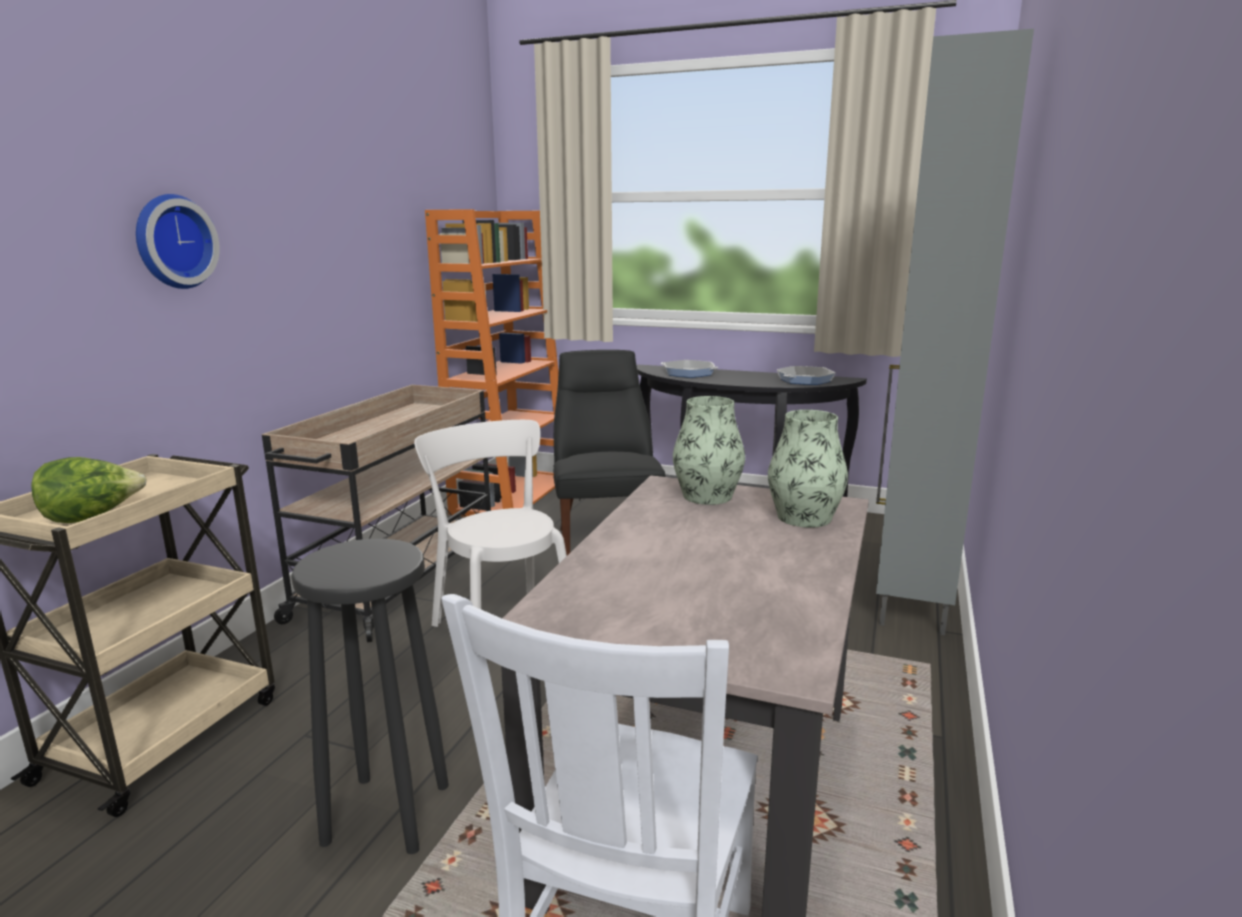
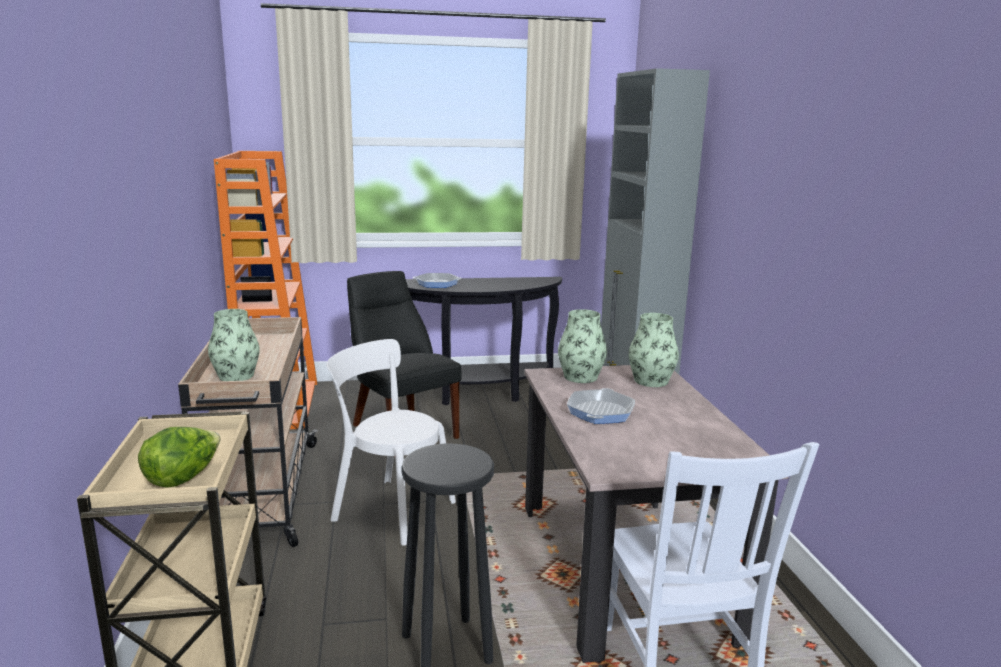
camera: 30 degrees left, 0 degrees up
(172, 242) = (122, 219): wall clock -> none
(354, 439) = (236, 376): none -> vase
(805, 380) = (525, 282): frying pan -> frying pan (600, 412)

